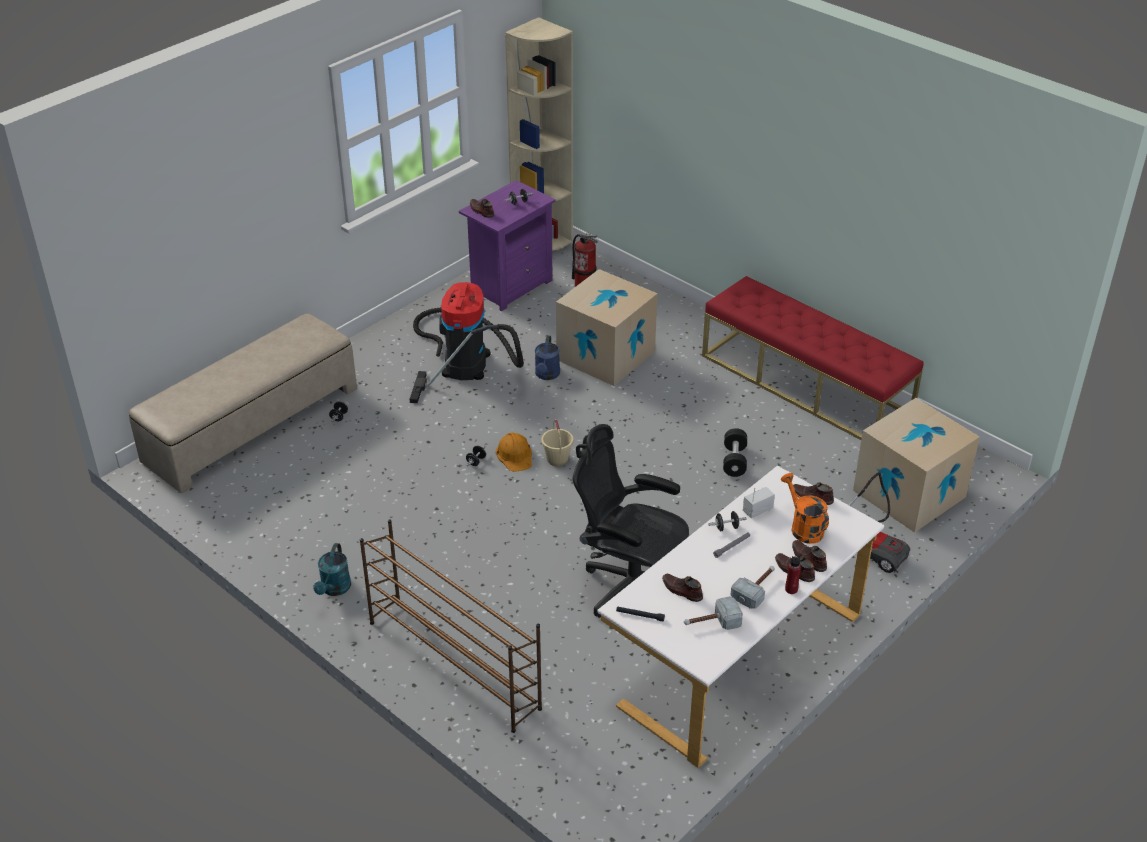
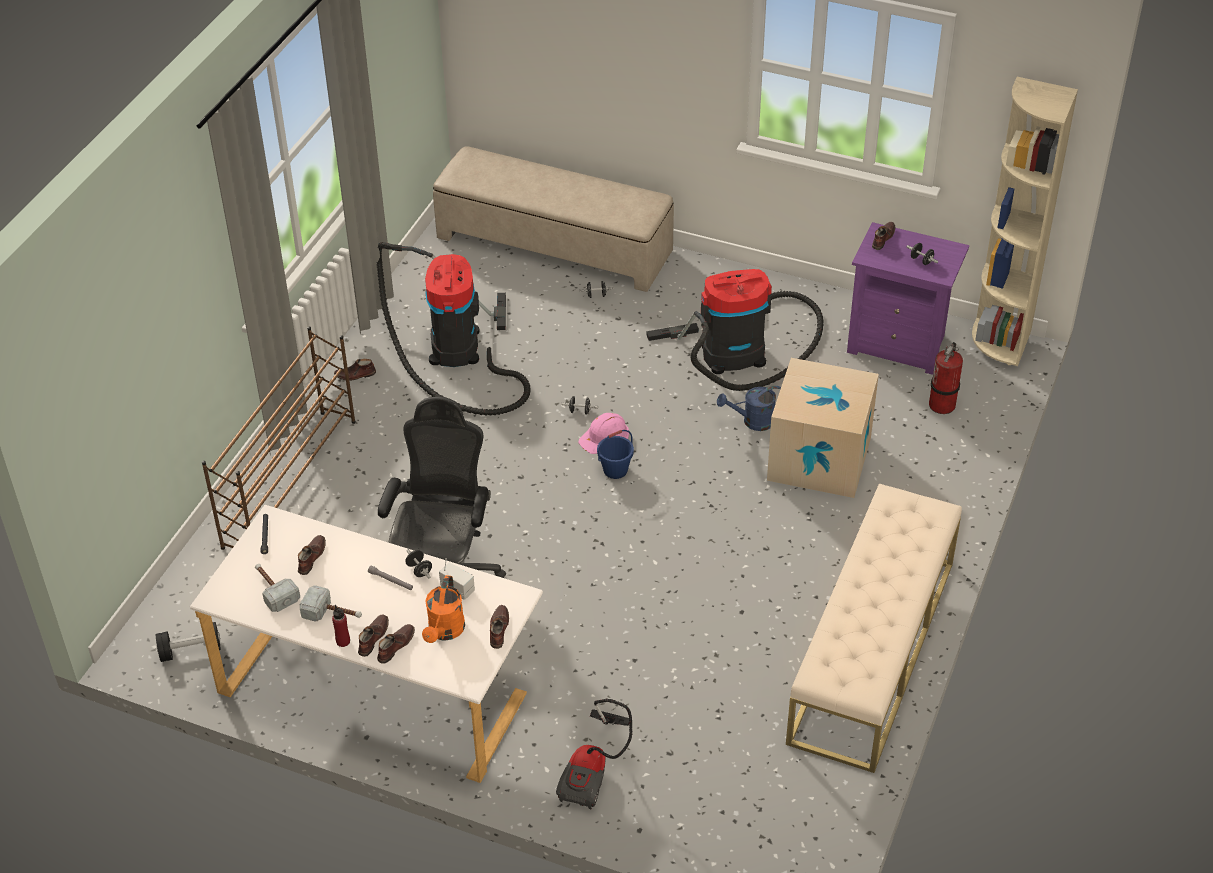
camera: 70 degrees right, 5 degrees up
(334, 589) = (355, 375): turquoise watering can -> brown shoe
(351, 516) = (456, 352): none -> vacuum cleaner
(515, 455) = (605, 436): orange hard hat -> pink hard hat
(557, 459) = (615, 470): beige bucket -> blue bucket
(734, 461) = (689, 616): black dumbbell -> black dumbbell (190, 651)
(803, 527) = (445, 632): orange watering can -> orange watering can turned 150 degrees clockwise
(805, 385) = (872, 651): red bench -> beige bench
(909, 493) = (714, 794): cardboard box -> none

